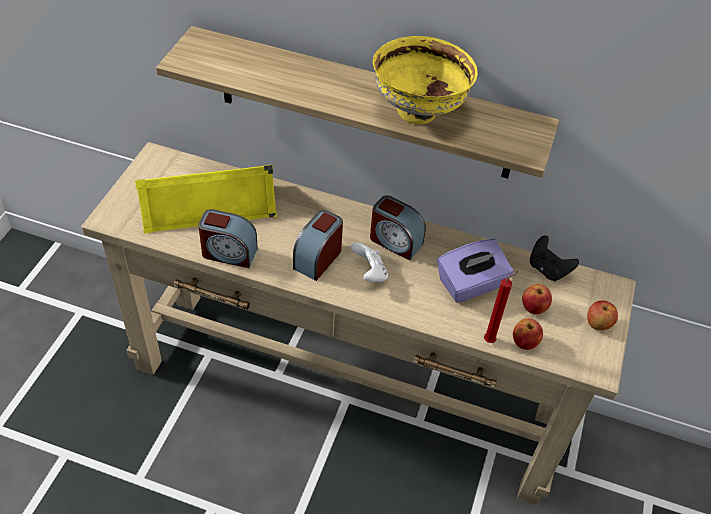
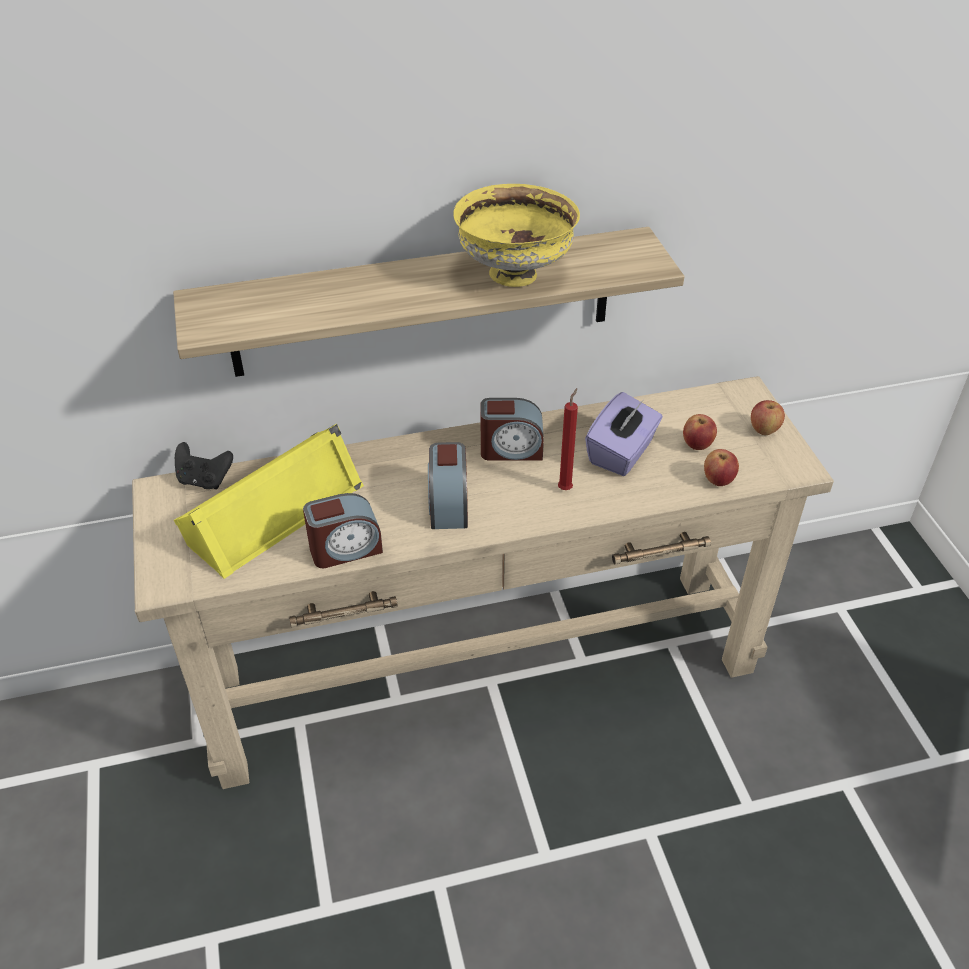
camera: 30 degrees left, 5 degrees down
(369, 273) = (515, 493): white game controller -> none
(491, 340) = (687, 494): red candle -> red candle (566, 488)
(547, 269) = (677, 404): black game controller -> black game controller (204, 480)

